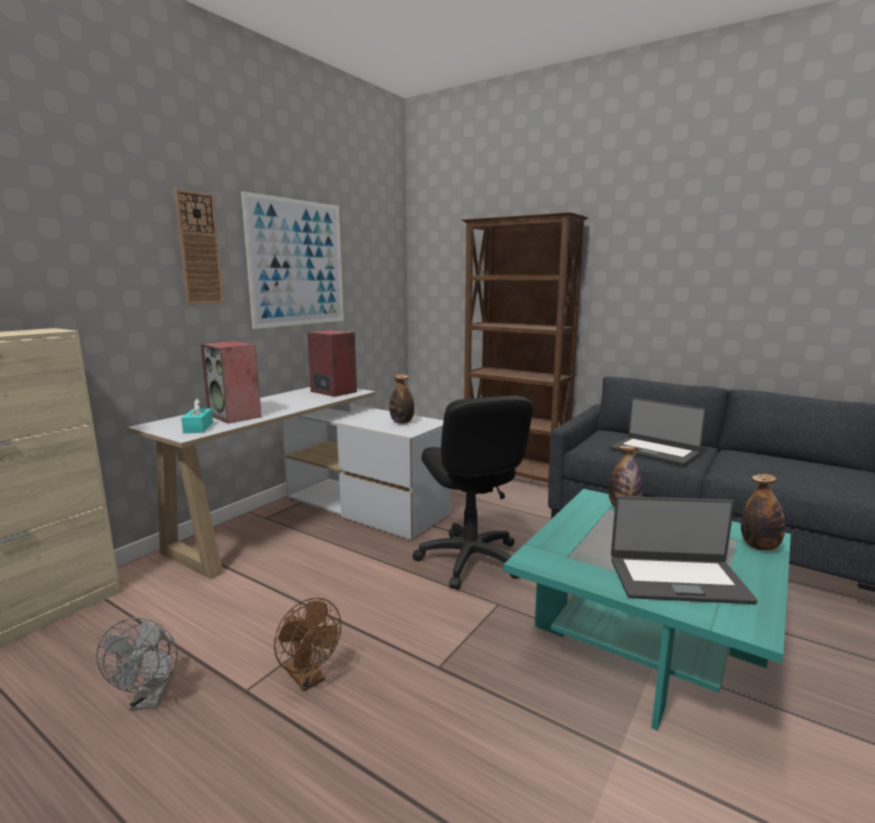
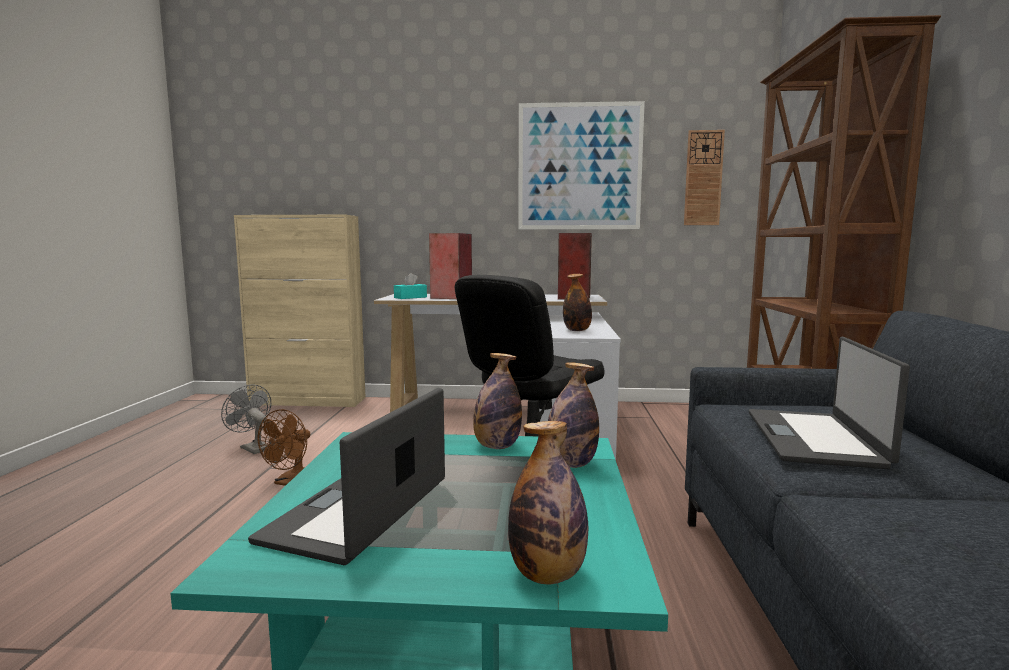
camera: 60 degrees right, 5 degrees down
(150, 699) = (252, 448): grey fan -> grey fan turned 75 degrees clockwise
(199, 249) = (472, 158): wall clock -> wall clock (703, 178)
(580, 519) = (497, 446): none -> bottle
(677, 579) = (360, 511): laptop -> laptop turned 45 degrees clockwise

